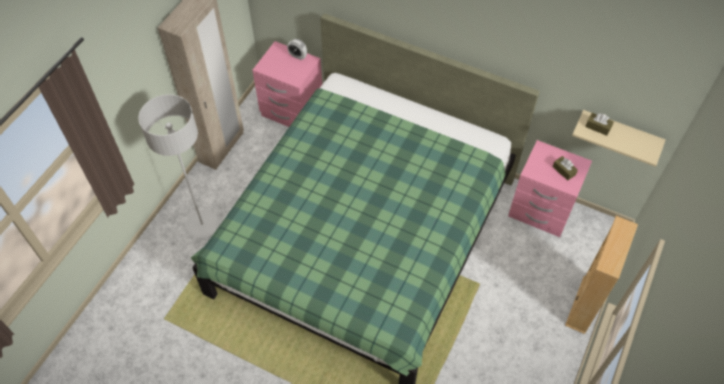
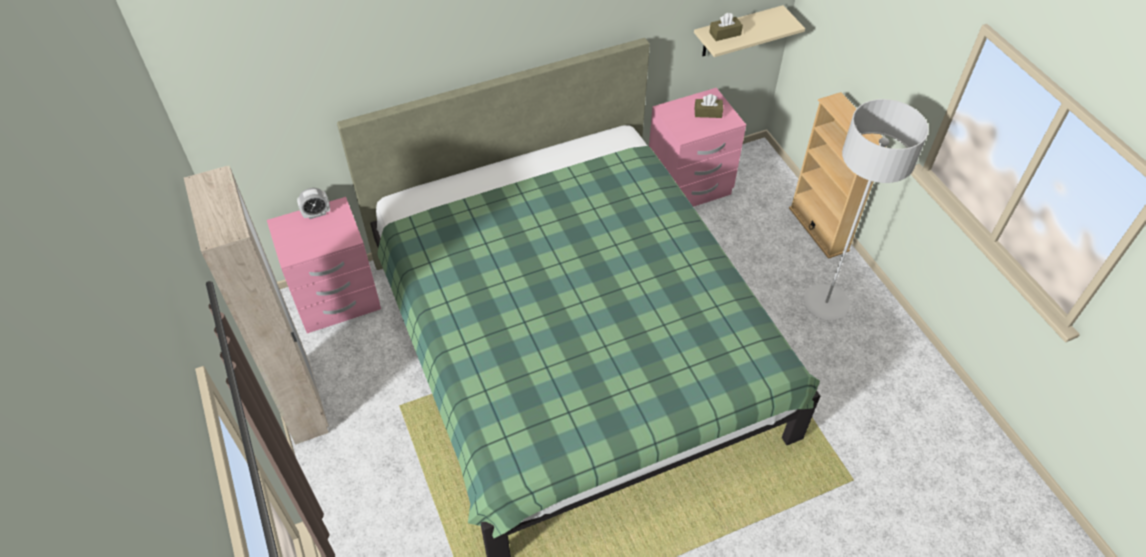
camera: 50 degrees left, 5 degrees down
(202, 225) = (392, 501): grey floor lamp -> grey floor lamp (825, 304)

